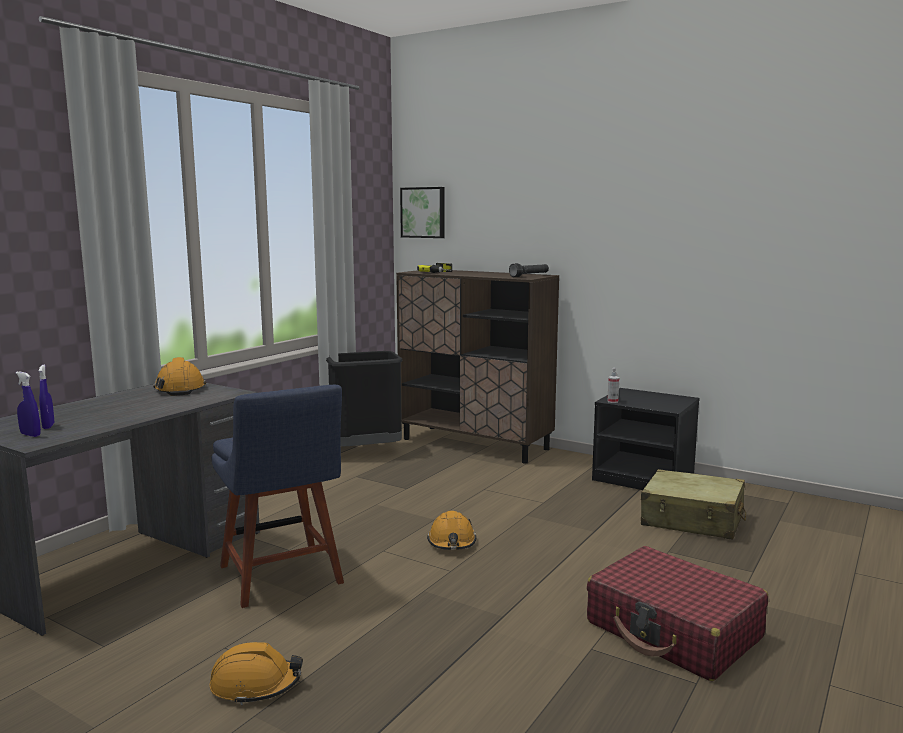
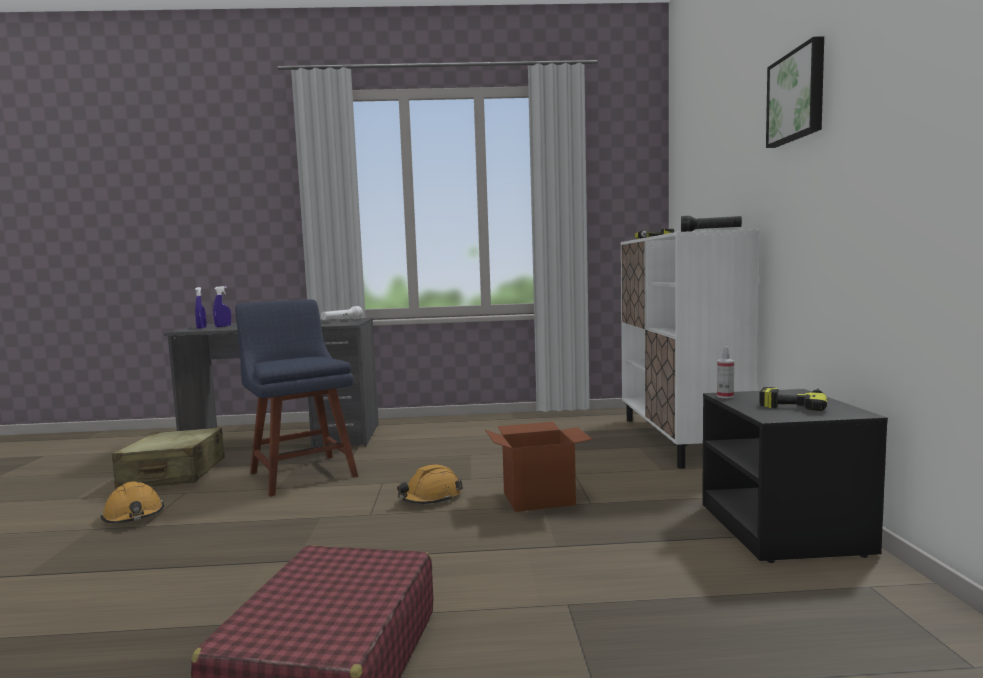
camera: 55 degrees right, 5 degrees down
(180, 389) = (342, 320): orange hard hat -> white flashlight
(282, 577) = (301, 473): blue chair -> blue chair turned 120 degrees clockwise
(365, 451) = (571, 421): black trash can -> none
(424, 212) = (681, 178): picture -> picture (798, 96)
(475, 444) = (679, 440): brown cabinet -> white cabinet
(513, 512) = (539, 499): none -> cardboard box
(648, 398) = (793, 402): none -> power drill
(692, 520) = (706, 595): beige suitcase -> beige suitcase (174, 474)

